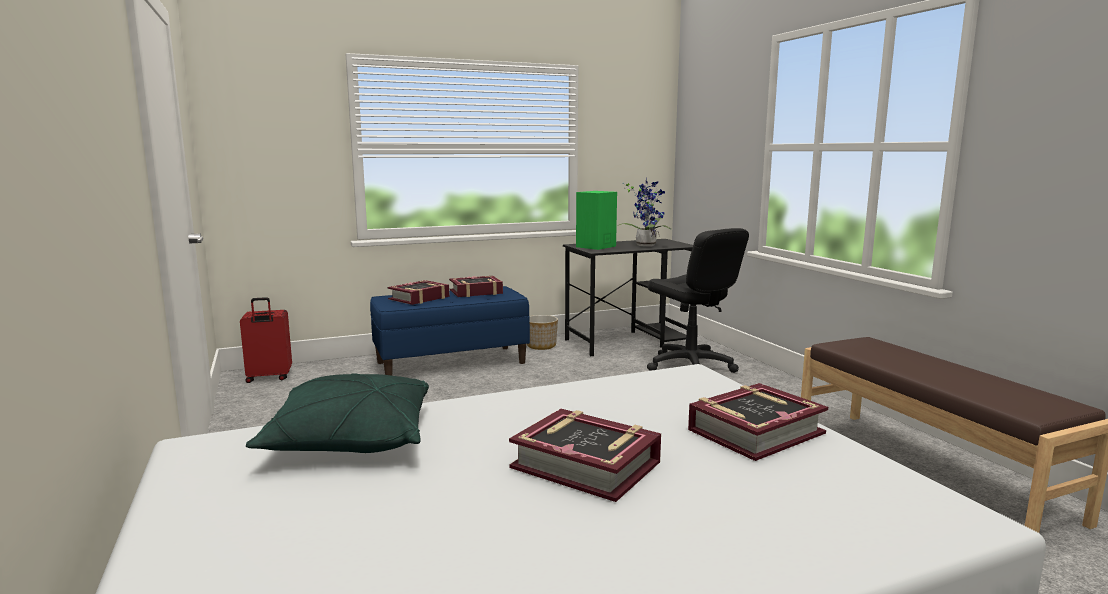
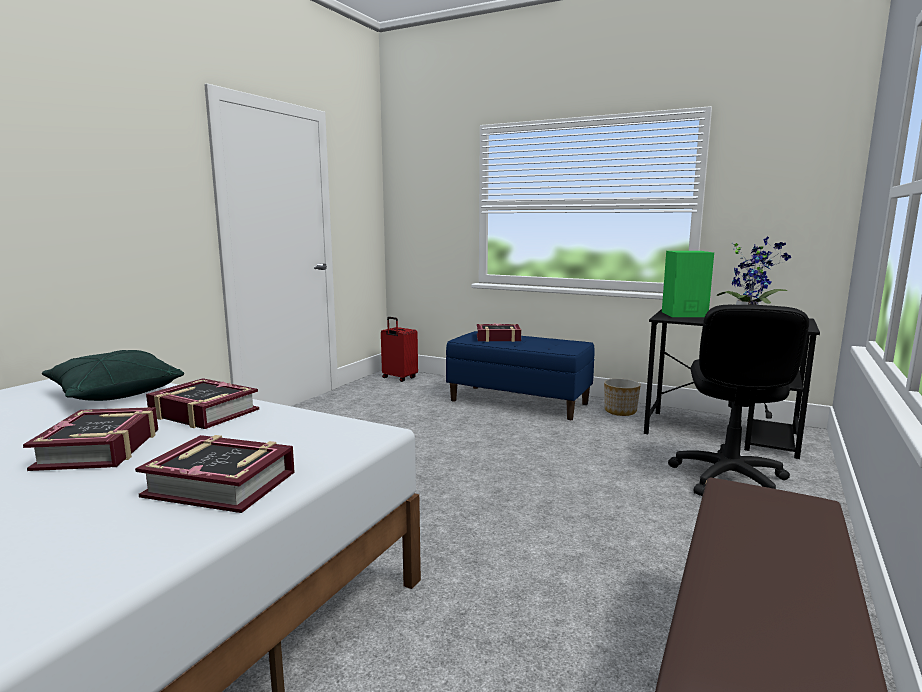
camera: 50 degrees right, 0 degrees up
(476, 292) = (551, 342): book -> book (203, 413)

